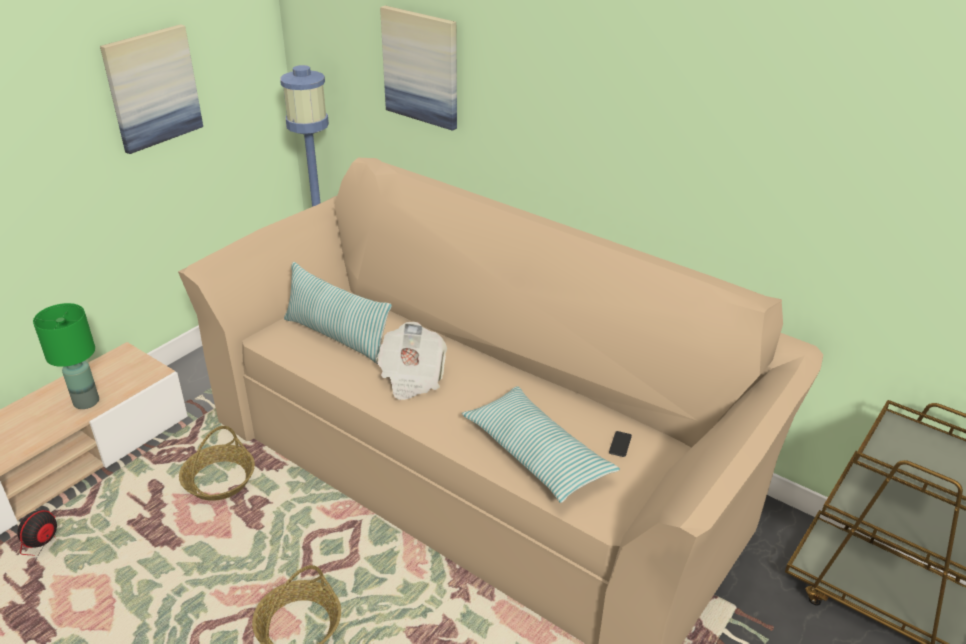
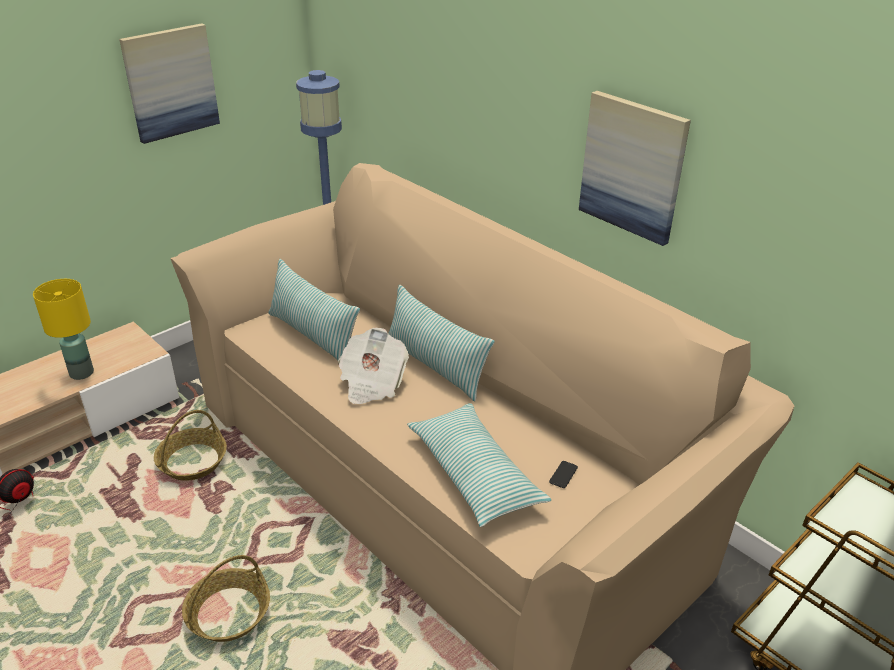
camera: 10 degrees right, 0 degrees up
(86, 401) = (81, 373): green table lamp -> yellow table lamp
(421, 67) = (424, 77): picture -> picture (633, 167)
(468, 354) = (435, 366): none -> pillow

